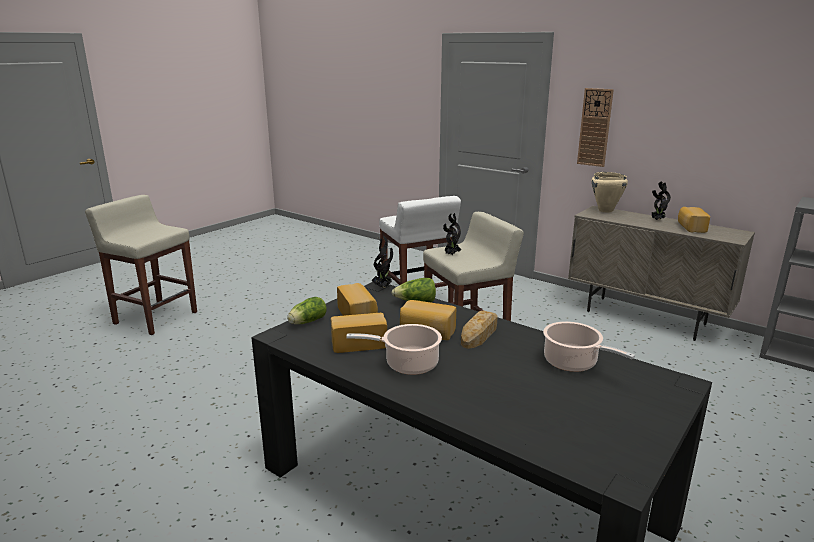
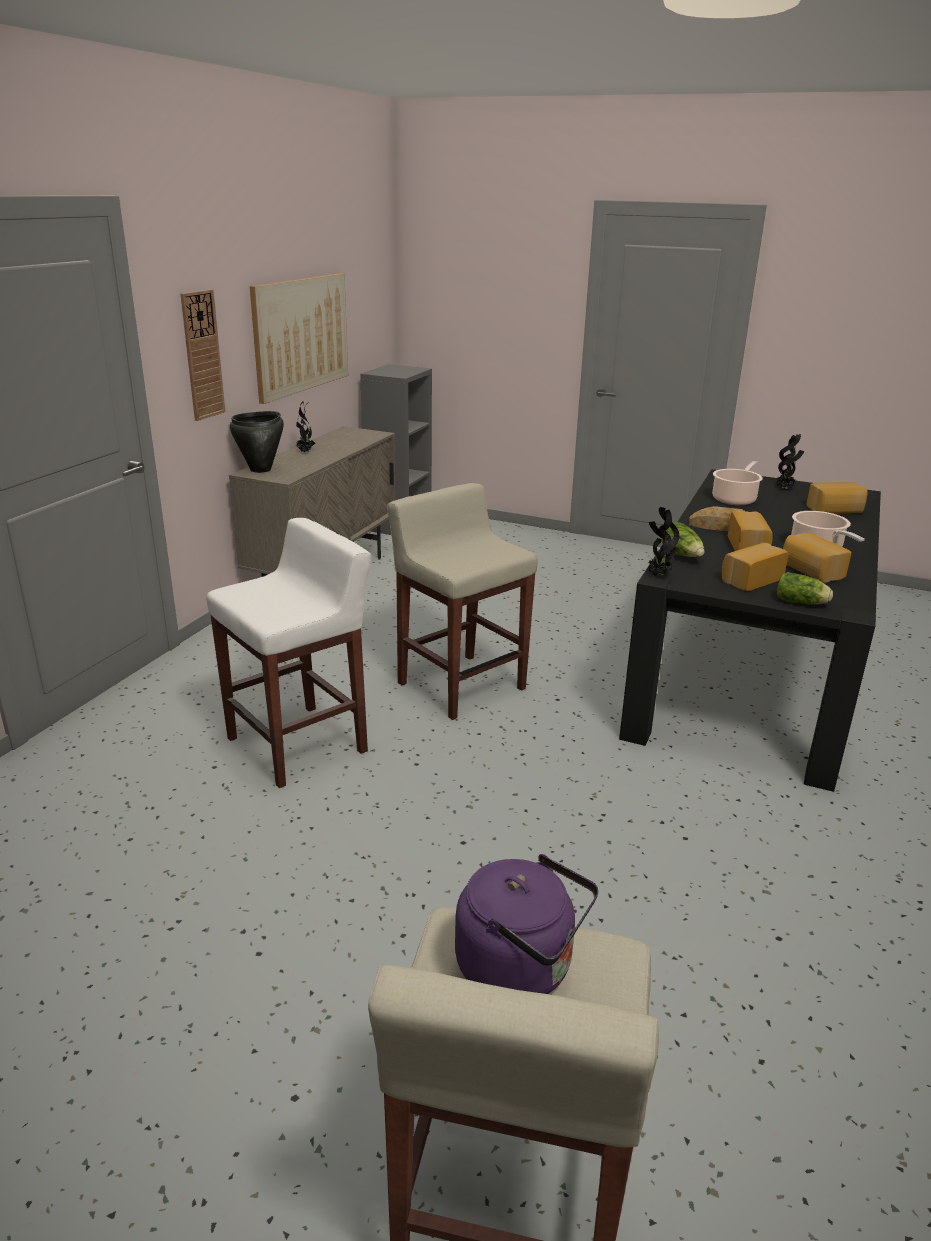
camera: 105 degrees left, 5 degrees up
(149, 232) = (521, 968): none -> purple kettle
(451, 254) = (473, 559): potted plant -> potted plant (785, 489)
(605, 210) = (261, 469): beige cooking pot -> black cooking pot
(690, 227) = (336, 443): bread -> bread (835, 511)
(715, 140) = (301, 335): none -> picture

